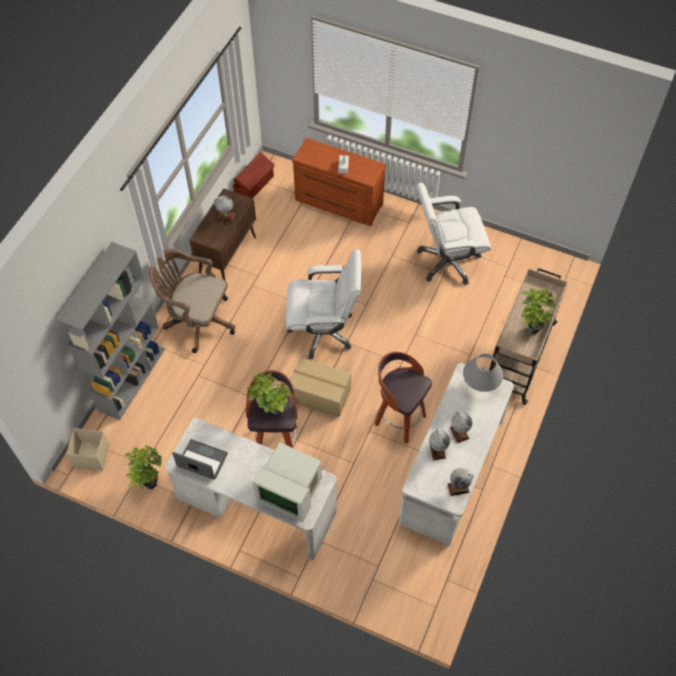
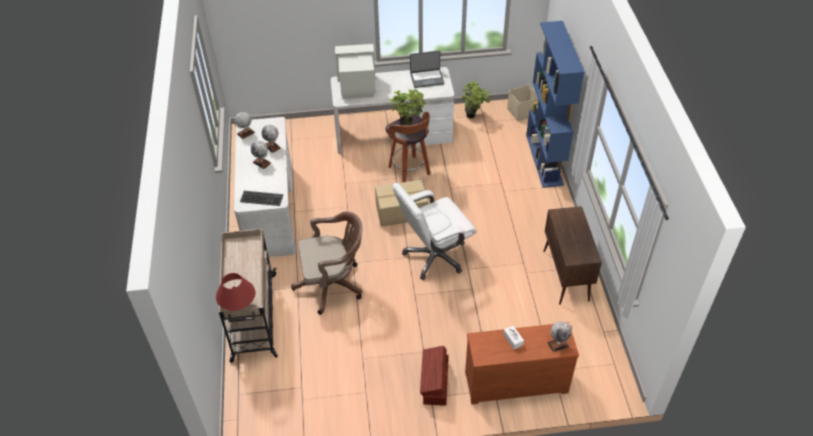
camera: 150 degrees right, 10 degrees down
(131, 378) = (545, 160): grey bookcase -> blue bookcase
(196, 320) = (539, 216): brown office chair -> brown office chair (333, 284)
(225, 216) = (573, 238): globe -> globe (558, 344)
(254, 185) = (611, 356): brown storage box -> brown storage box (435, 383)
(399, 419) = (329, 223): stool -> none
(447, 261) = (366, 373): white office chair -> none
(480, 384) = (261, 199): grey table lamp -> keyboard
(531, 326) = (239, 267): potted plant -> none
(546, 288) = (239, 307): none -> red table lamp

